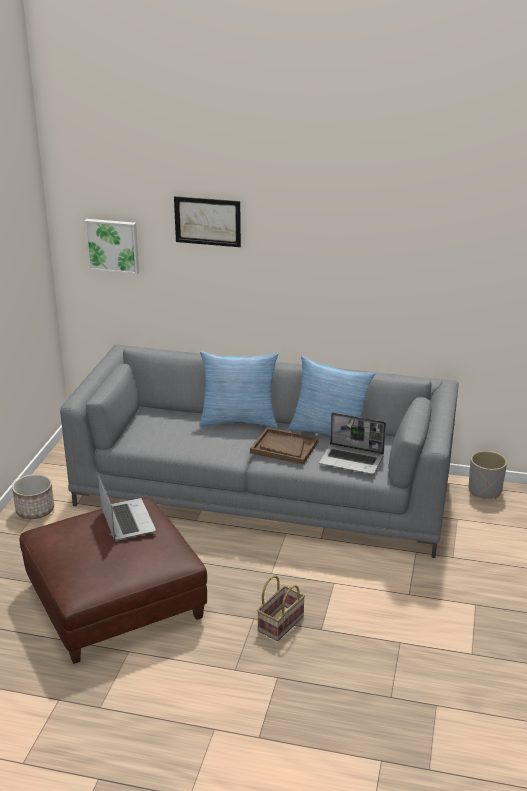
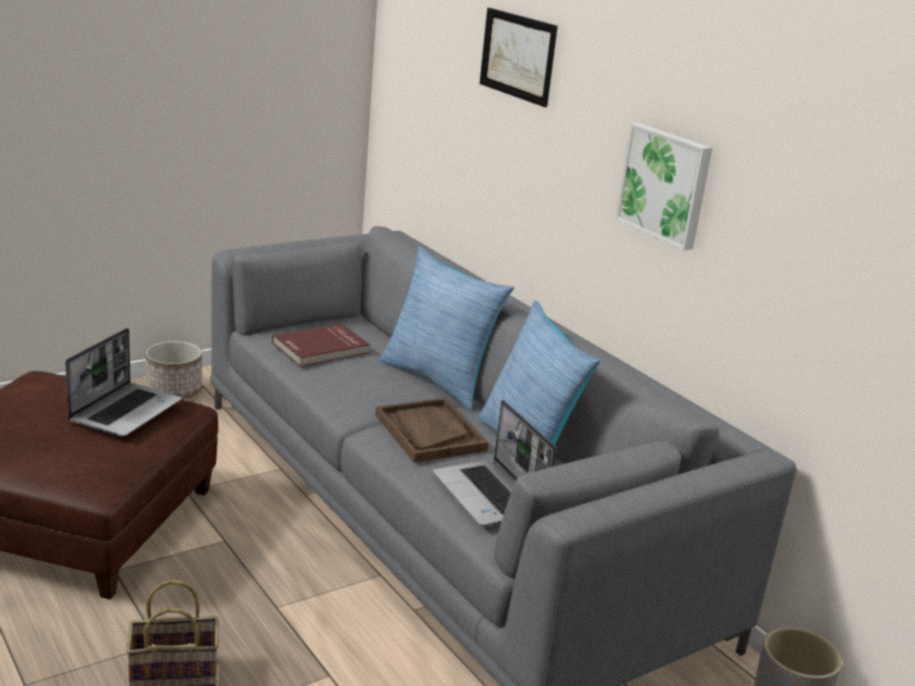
camera: 40 degrees right, 5 degrees down
(113, 245) = (422, 78): picture -> picture (665, 185)
(164, 434) = (321, 348): none -> red book

